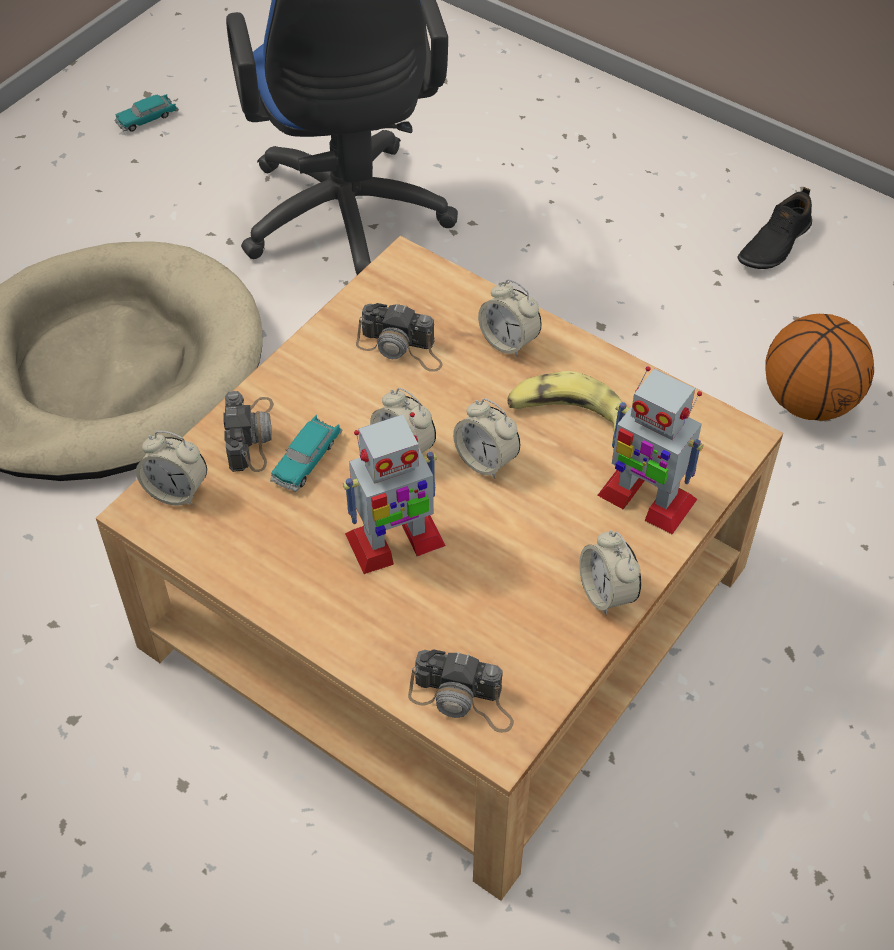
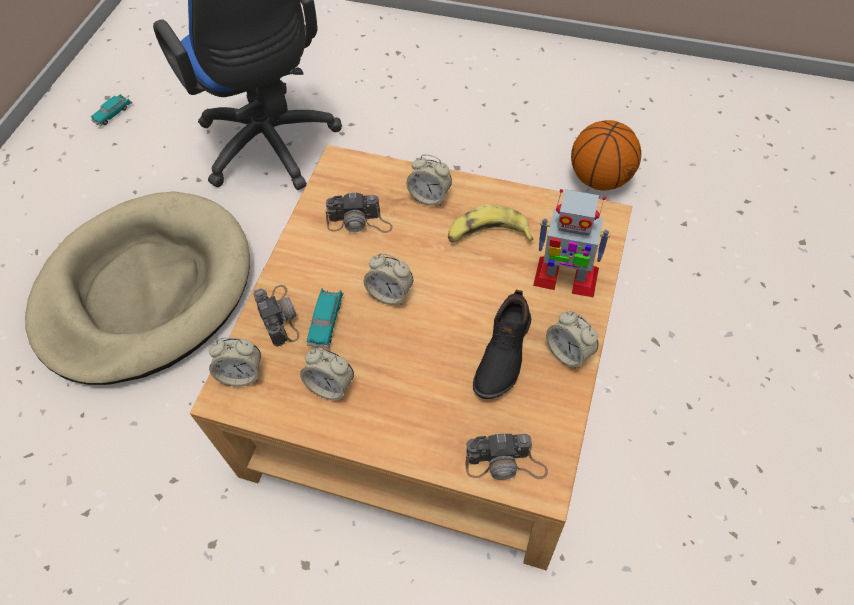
camera: 15 degrees left, 5 degrees up
(394, 541) = (410, 361): toy robot -> none
(486, 460) = (449, 284): alarm clock -> alarm clock (331, 386)
(773, 244) = (539, 87): black shoe -> black shoe (502, 354)

